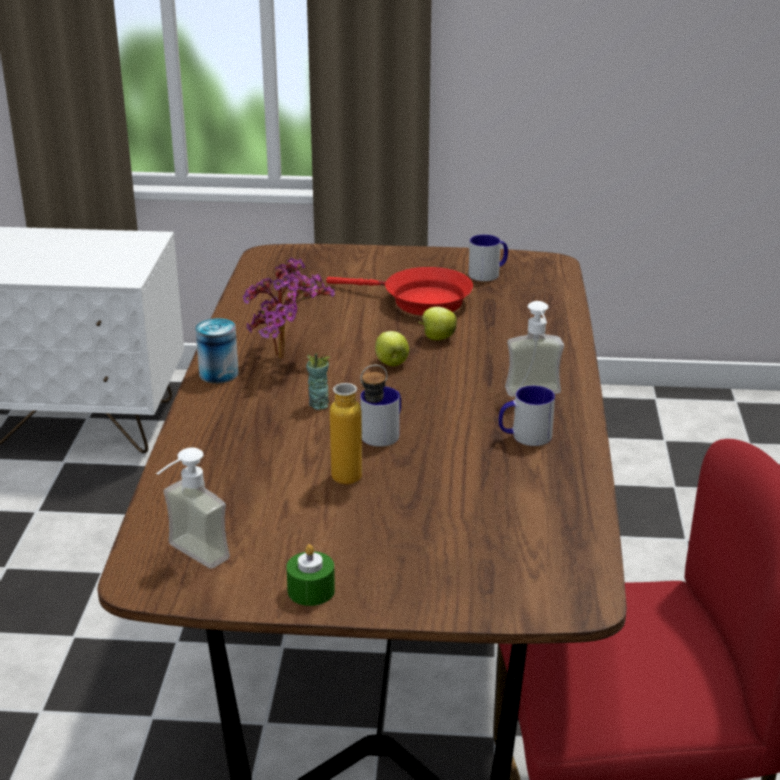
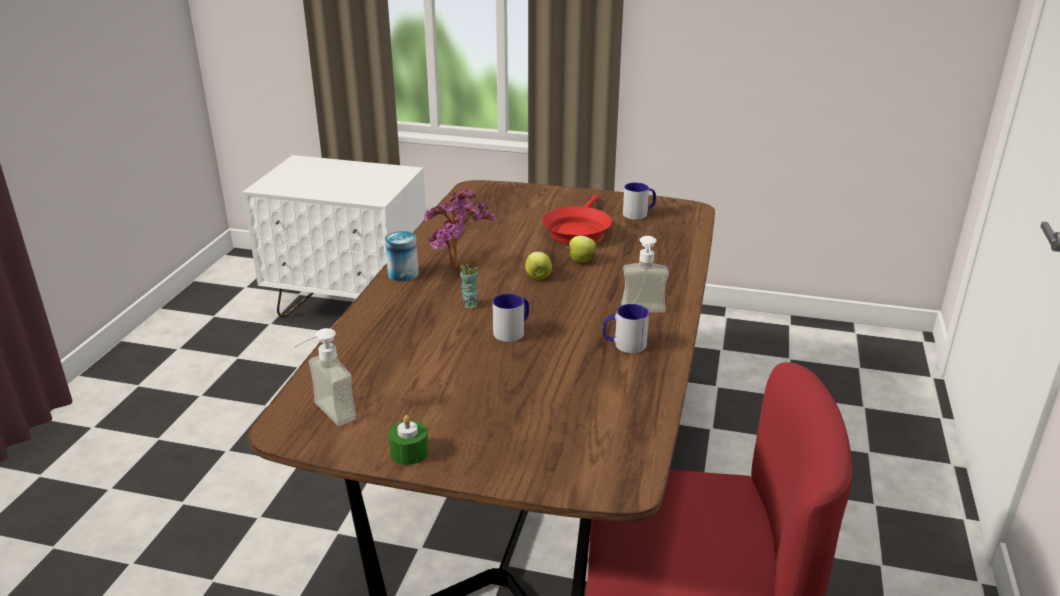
camera: 10 degrees right, 0 degrees up
(359, 476) = (481, 363): bottle -> none
(419, 301) = (577, 230): red frying pan -> red frying pan turned 75 degrees clockwise

